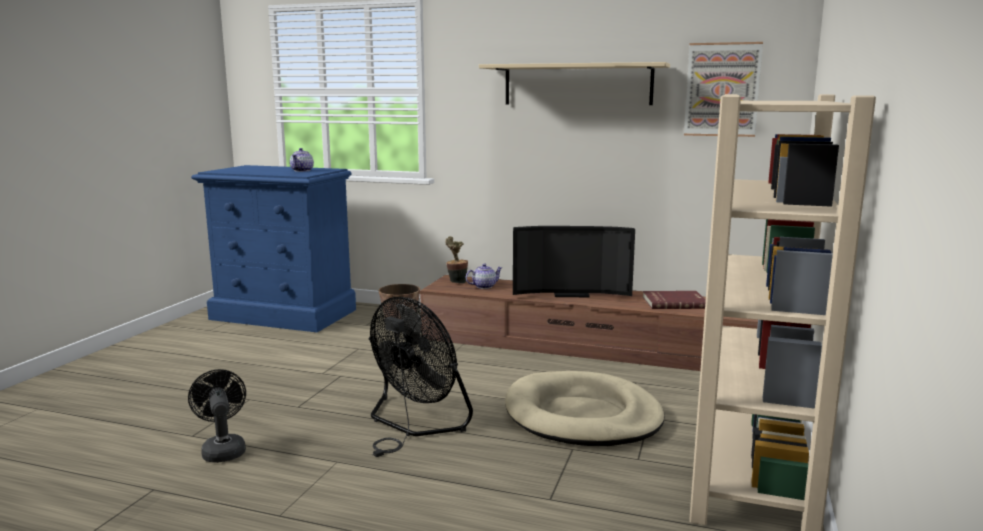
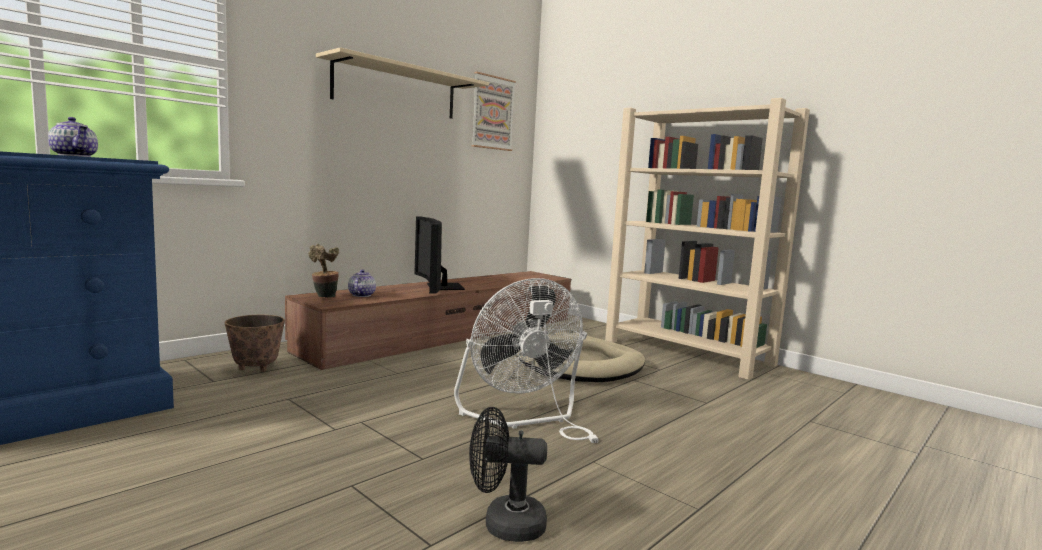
camera: 65 degrees left, 5 degrees down
(408, 423) = (534, 416): black fan -> white fan
(570, 294) = (439, 287): television -> television turned 135 degrees clockwise
(674, 302) = (504, 279): red book -> none

